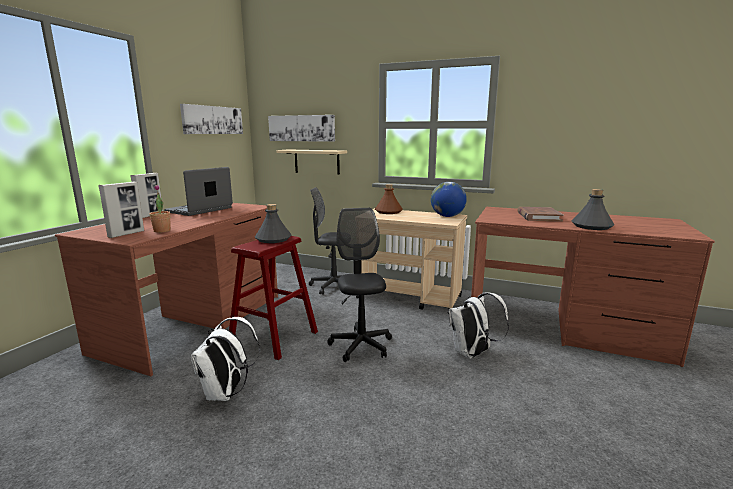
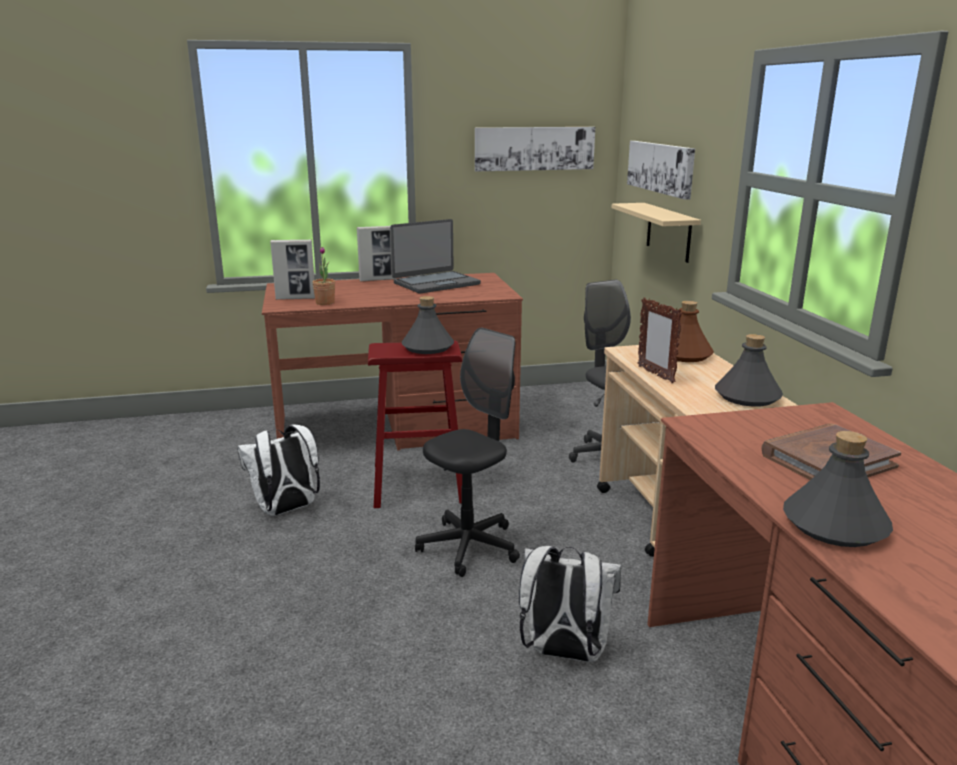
camera: 55 degrees right, 5 degrees up
(200, 210) = (436, 283): laptop -> laptop turned 150 degrees clockwise
(403, 219) = (655, 374): none -> picture frame
(447, 216) = (747, 397): globe -> grey bottle

